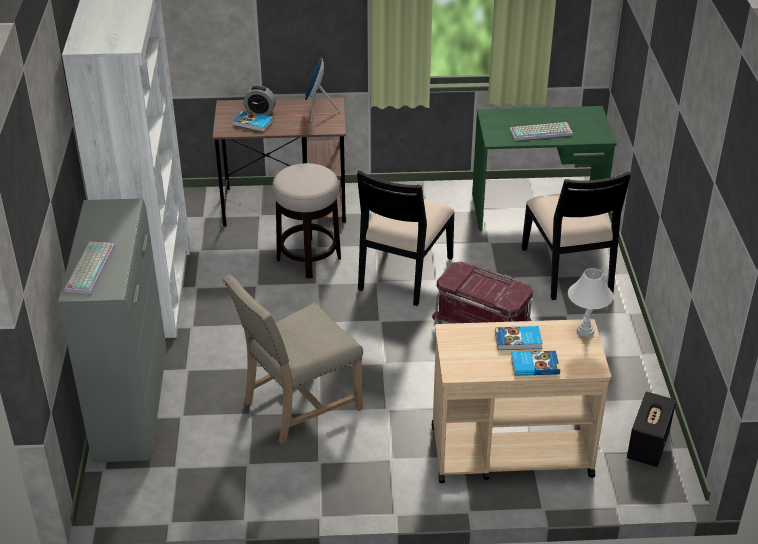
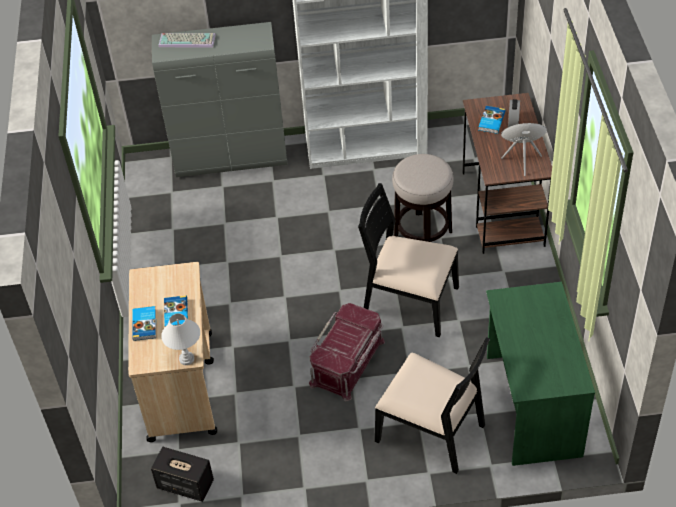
camera: 90 degrees right, 10 degrees up
(298, 405) = (234, 249): beige chair -> none
(541, 131) = (524, 335): keyboard -> none
(568, 269) = (431, 431): black chair -> black chair turned 135 degrees counterclockwise

